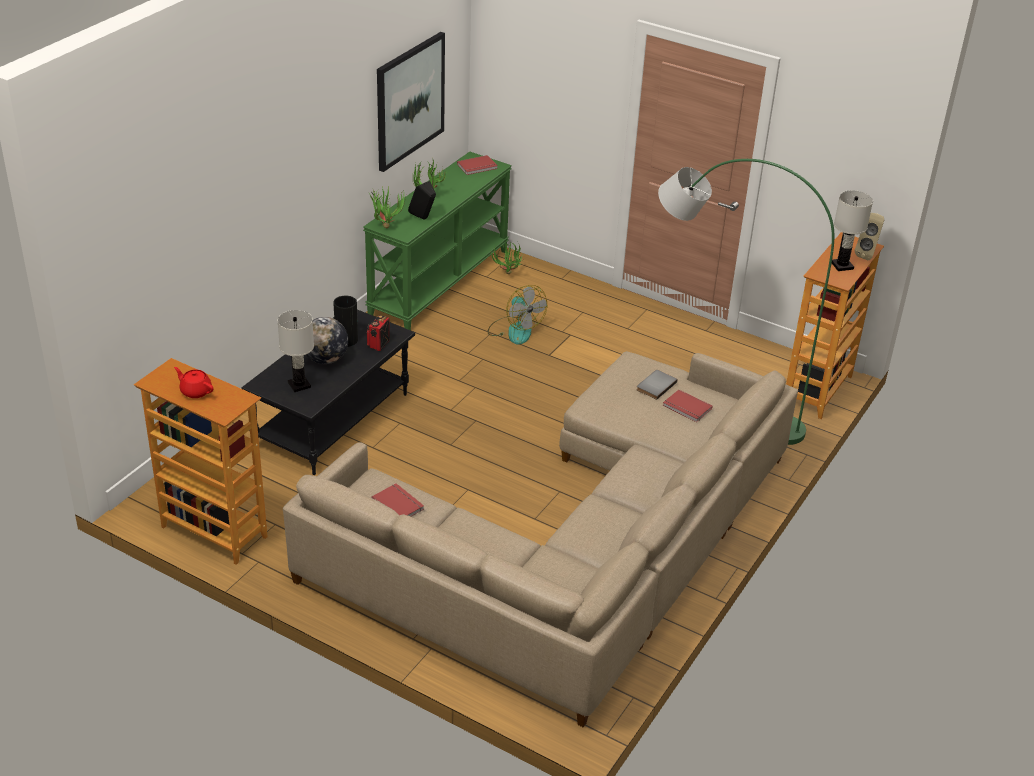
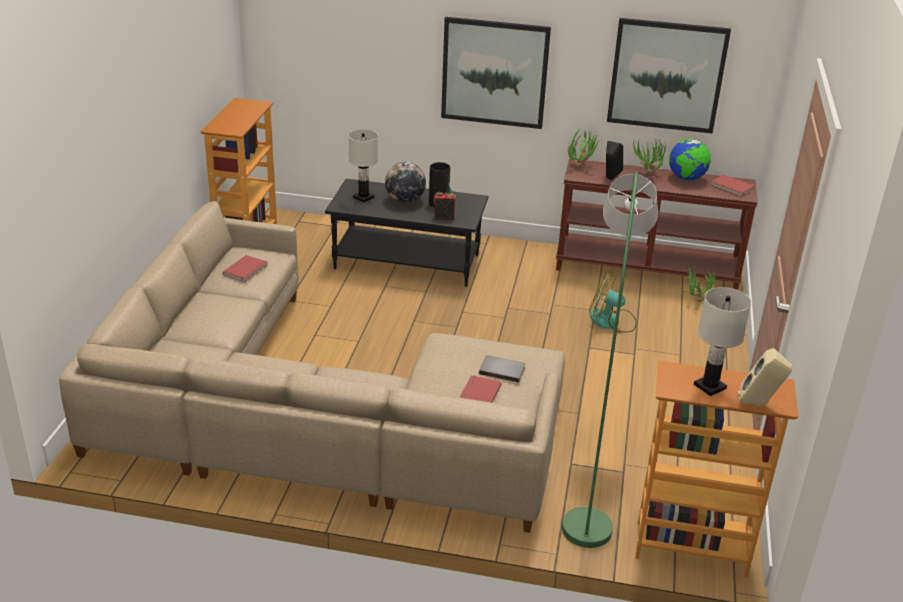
camera: 70 degrees right, 5 degrees down
(195, 391) = (236, 115): red teapot -> none
(300, 185) = (494, 72): none -> picture
(438, 282) = (647, 269): green console table -> brown console table
(447, 181) = (686, 178): none -> globe
(515, 330) = (611, 322): fan -> fan turned 75 degrees clockwise

